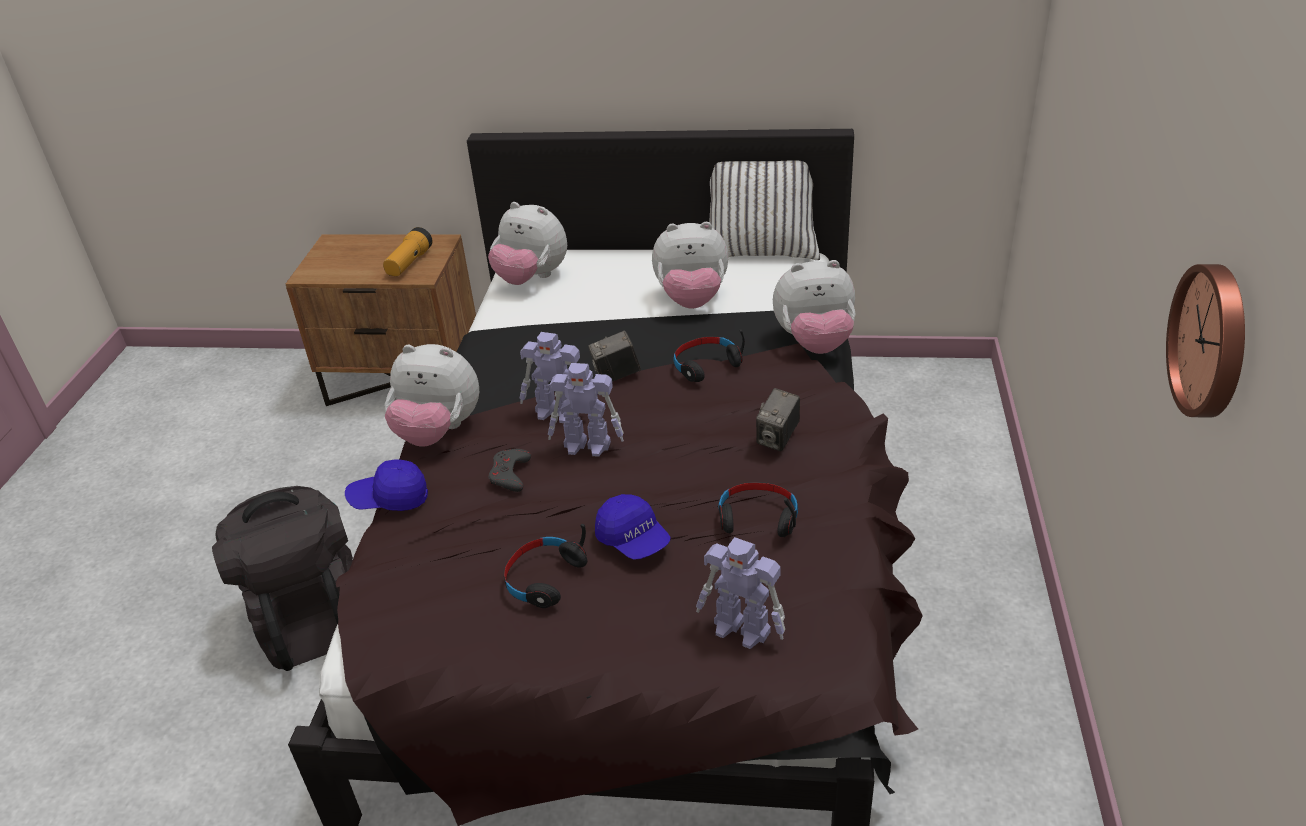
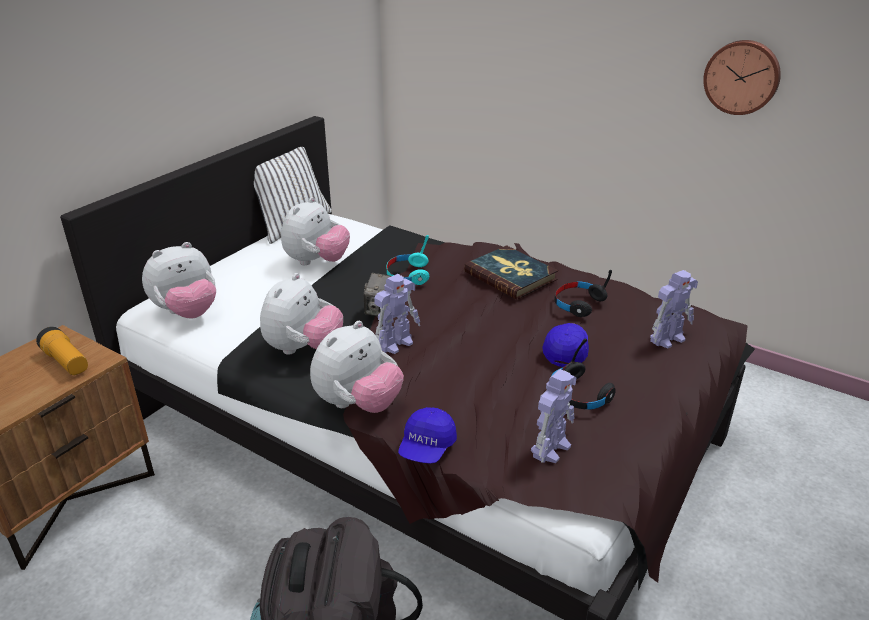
camera: 65 degrees left, 5 degrees down
(510, 474) = (452, 381): grey game controller -> none
(588, 445) = (452, 340): toy robot -> toy robot (551, 448)
(633, 540) = (566, 350): blue cap -> blue cap turned 60 degrees counterclockwise
(706, 365) = (408, 275): black headphones -> turquoise headphones
(778, 438) = (511, 275): camera -> book
(814, 343) = (420, 241): plush toy -> plush toy (303, 349)

